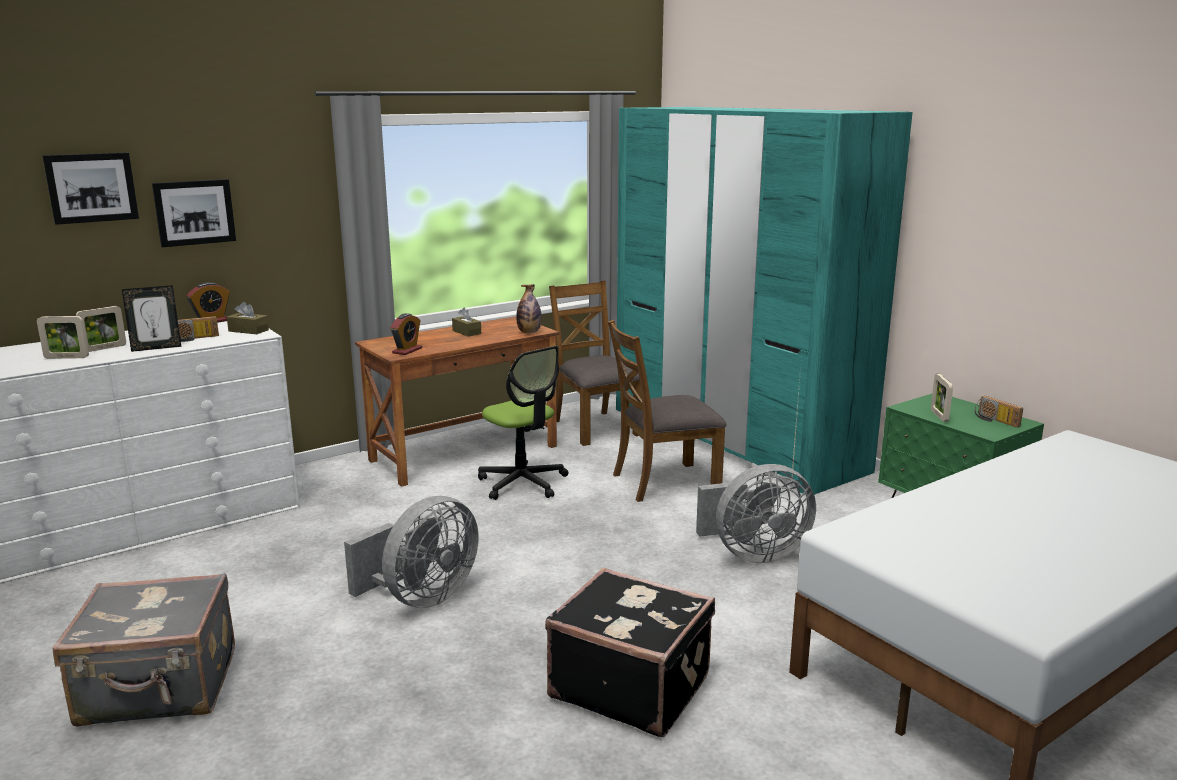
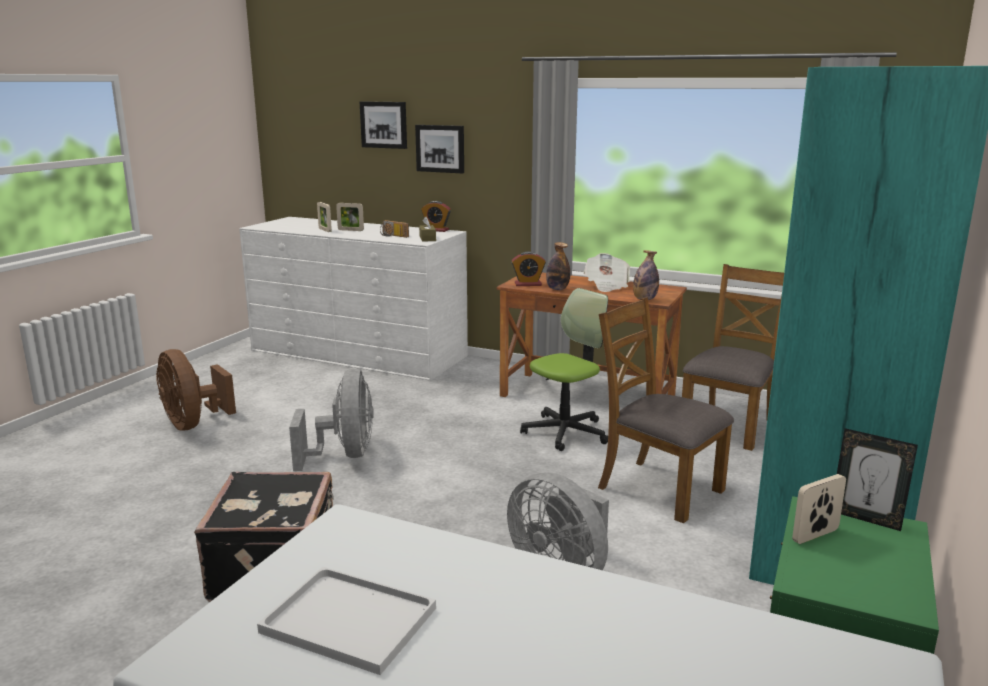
camera: 60 degrees right, 0 degrees up
(156, 348) = (364, 235): picture frame -> picture frame (865, 518)
(159, 689) = (193, 424): grey suitcase -> brown fan
(421, 598) = (344, 455): grey fan -> grey fan turned 105 degrees counterclockwise
(444, 346) = (557, 289): none -> bottle
(466, 332) = (606, 286): brown tissue box -> newspaper
(523, 483) = (565, 432): office chair -> office chair turned 150 degrees counterclockwise
(994, 421) = (870, 581): radio -> none
(996, 556) = (345, 620): none -> white tray

